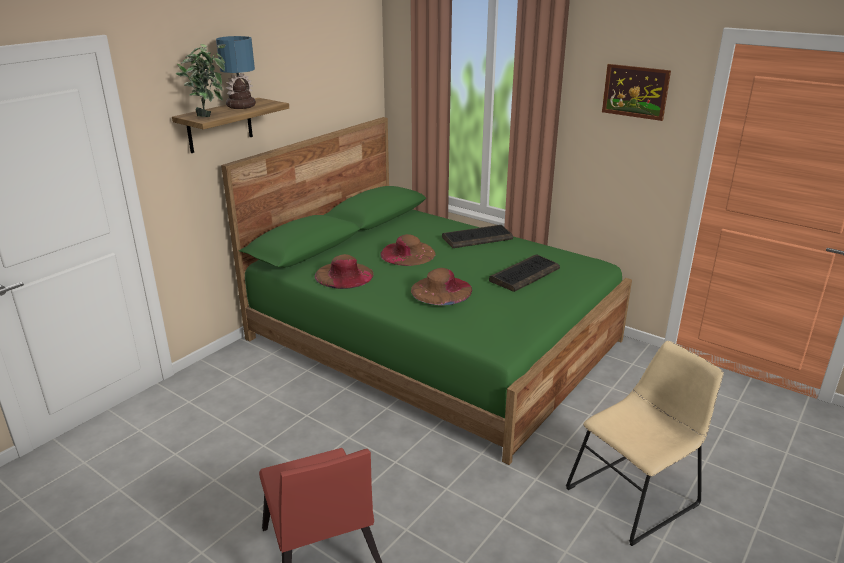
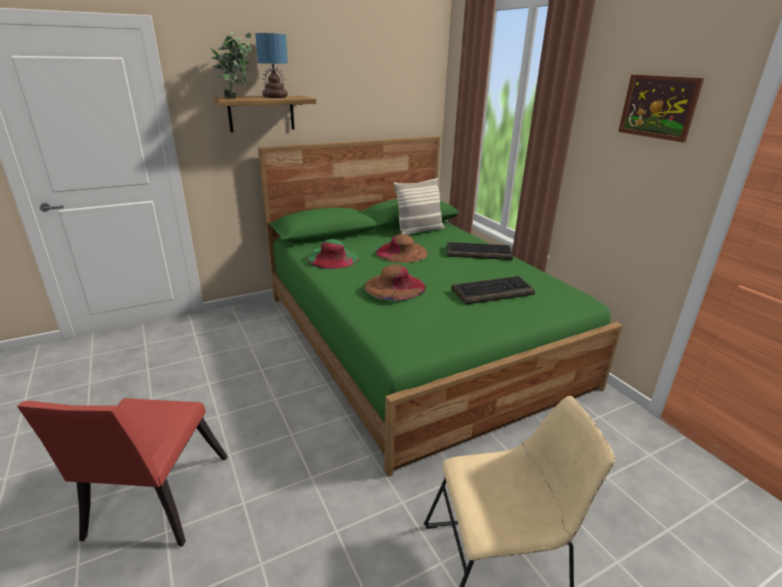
camera: 25 degrees right, 0 degrees up
(344, 275) = (332, 258): brown hat -> green hat
(398, 226) = (419, 231): none -> pillow

